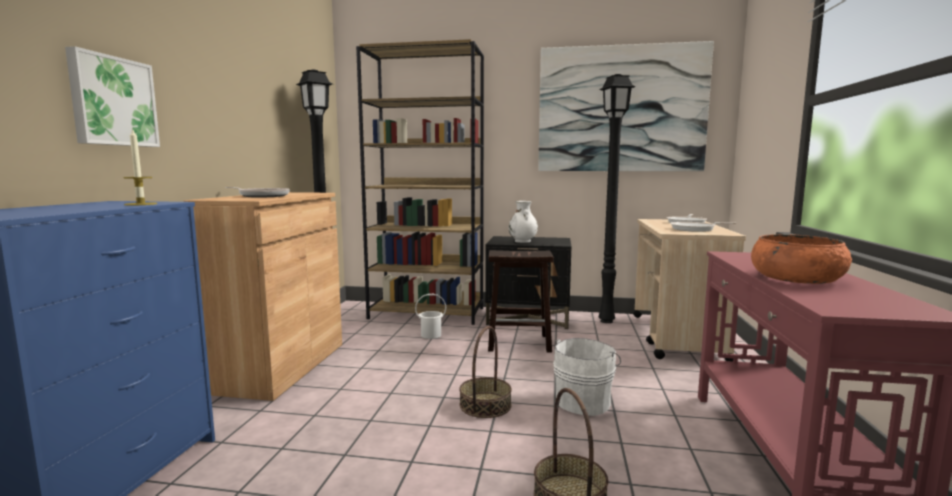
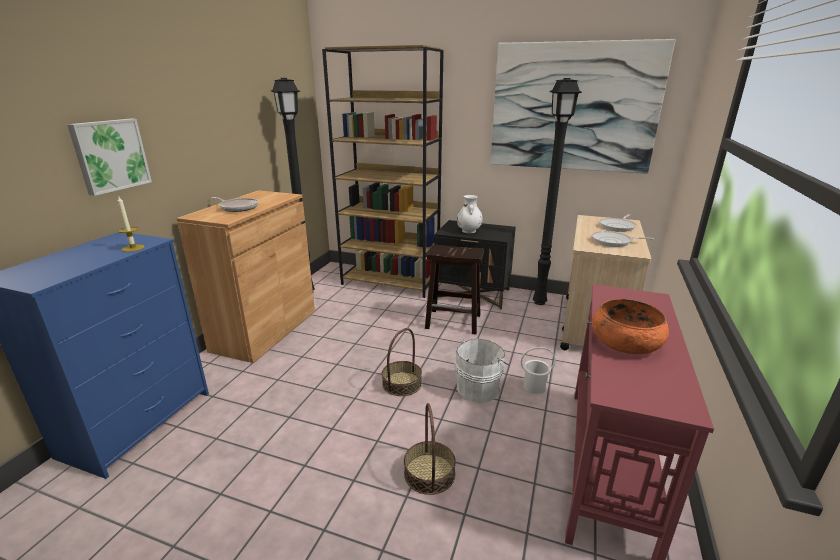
camera: 10 degrees right, 15 degrees up
(431, 335) = (385, 306): white bucket -> white bucket (534, 386)

